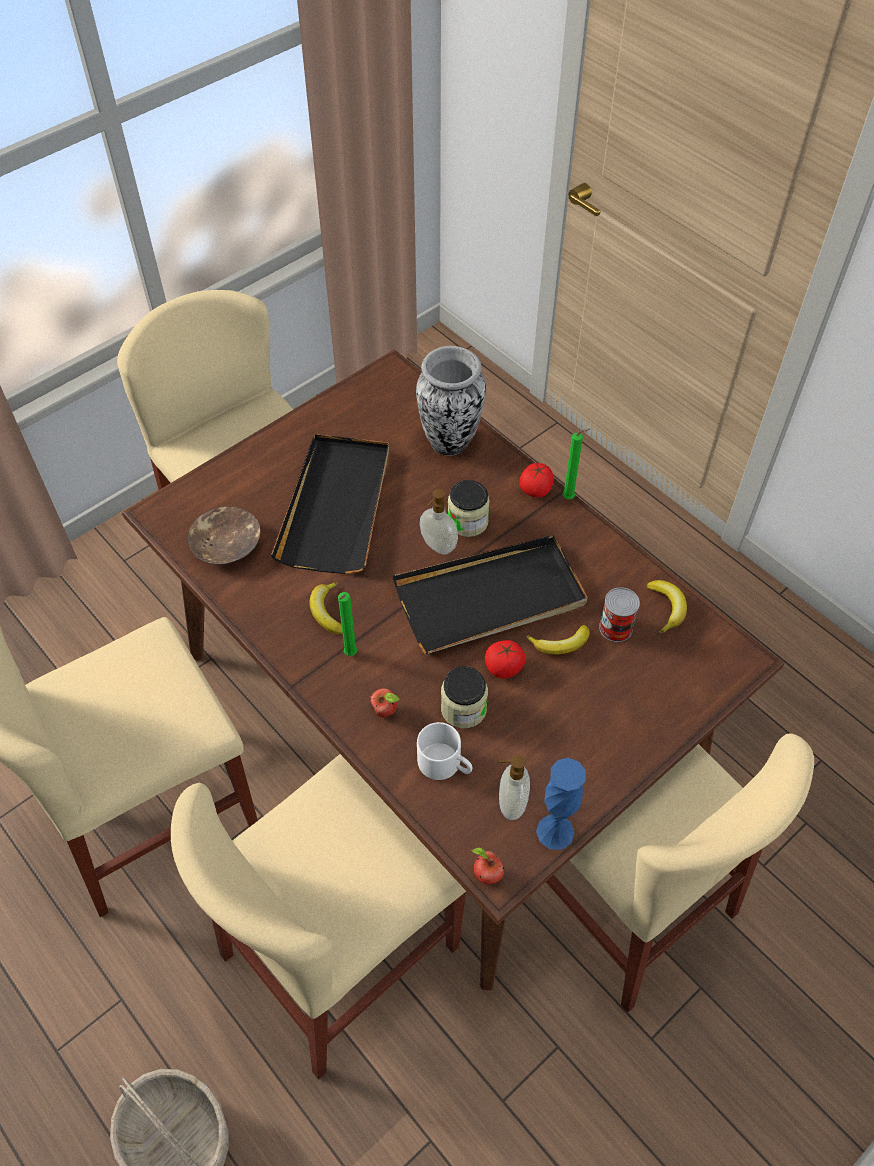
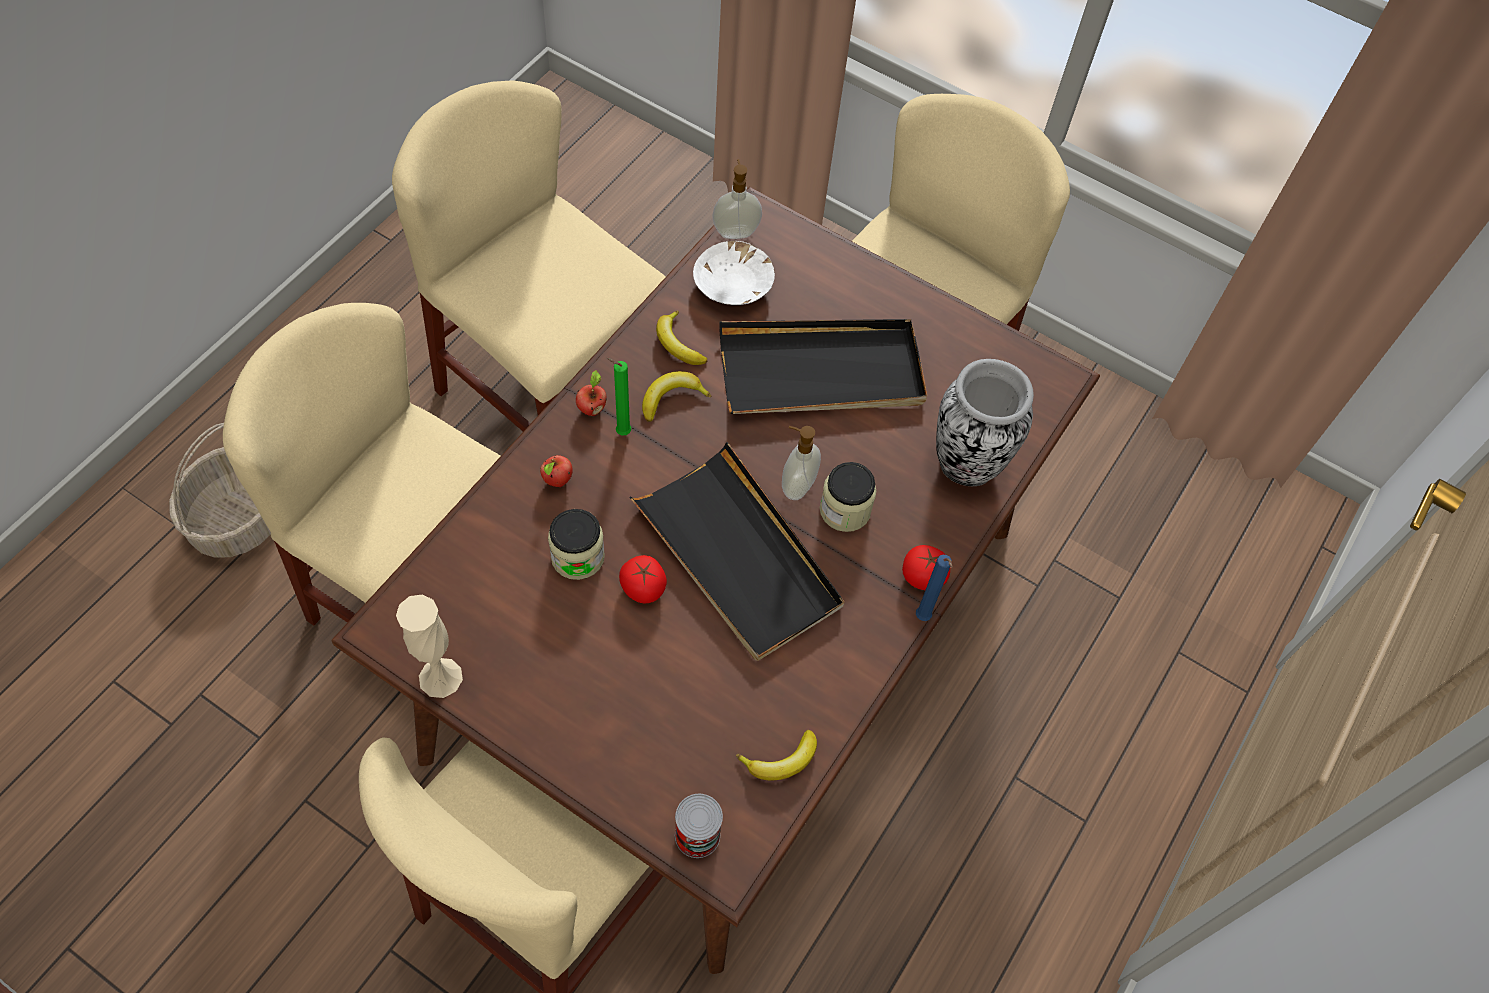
camera: 70 degrees right, 5 degrees up
(227, 544) = (734, 285): brown bowl -> white bowl
(446, 764) = (504, 553): white mug -> none
(486, 875) = (379, 617): apple -> apple (591, 408)
(510, 803) = (467, 626): soap dispenser -> soap dispenser (735, 231)
(555, 832) = (440, 677): blue vase -> beige vase
(560, 644) = (691, 644): banana -> banana (678, 344)
(570, 498) = (923, 619): green candle -> blue candle
(615, 627) = (733, 703): can -> can (697, 835)

